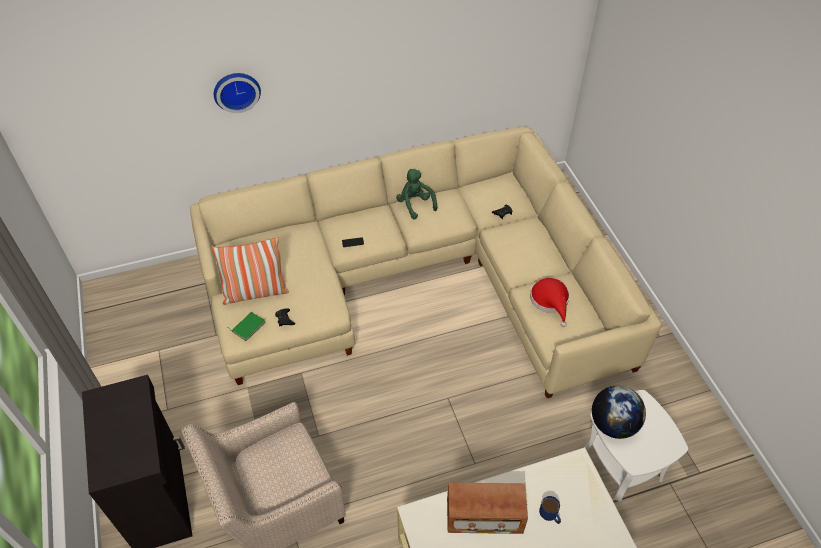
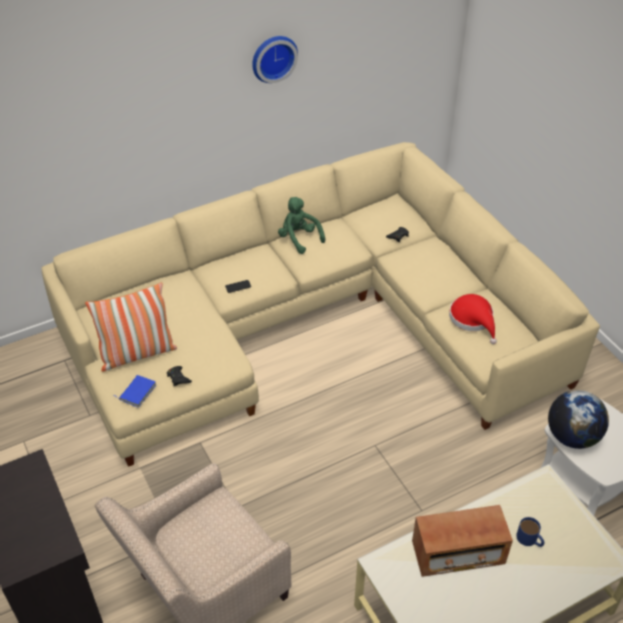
camera: 10 degrees left, 5 degrees down
(236, 90) = (91, 123): wall clock -> wall clock (273, 57)
(248, 326) = (137, 392): green book -> blue book

